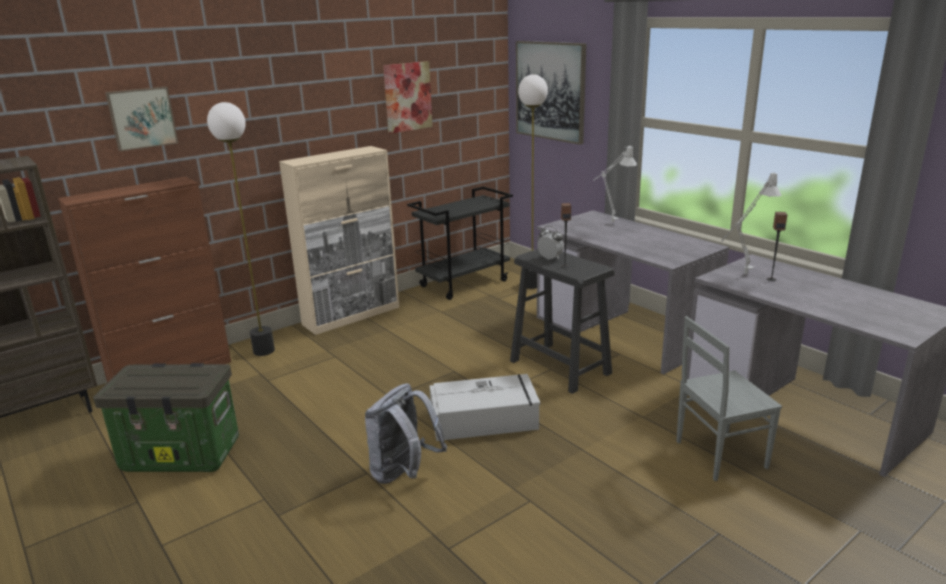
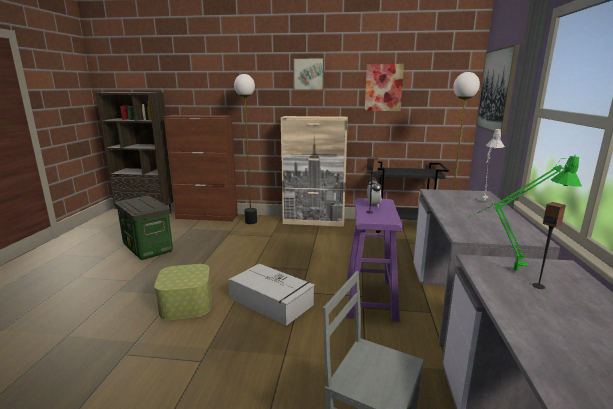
camera: 45 degrees right, 5 degrees down
(142, 118) = (216, 81): picture -> picture (308, 74)
(403, 474) = (186, 304): grey backpack -> storage box
(559, 367) = (370, 298): black stool -> purple stool
(742, 276) = (508, 271): grey table lamp -> green table lamp

